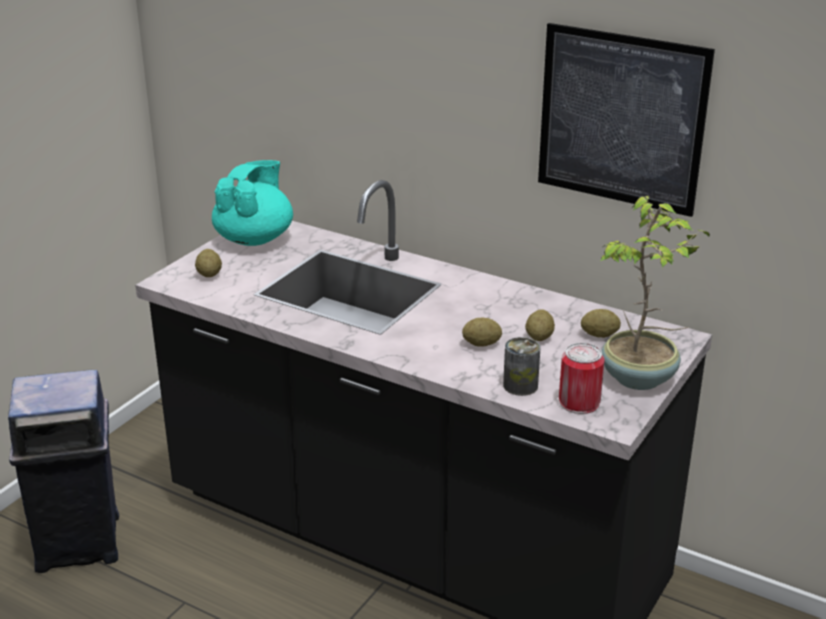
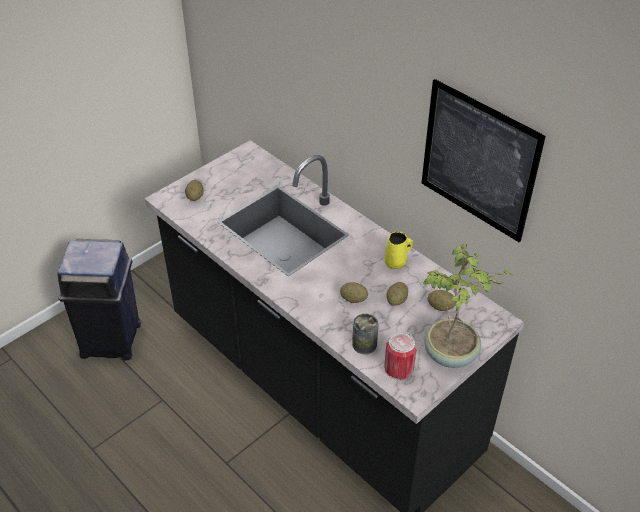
camera: 15 degrees right, 15 degrees up
(255, 238) = (237, 167): turquoise teapot -> none
(518, 301) = (396, 262): none -> yellow mug

